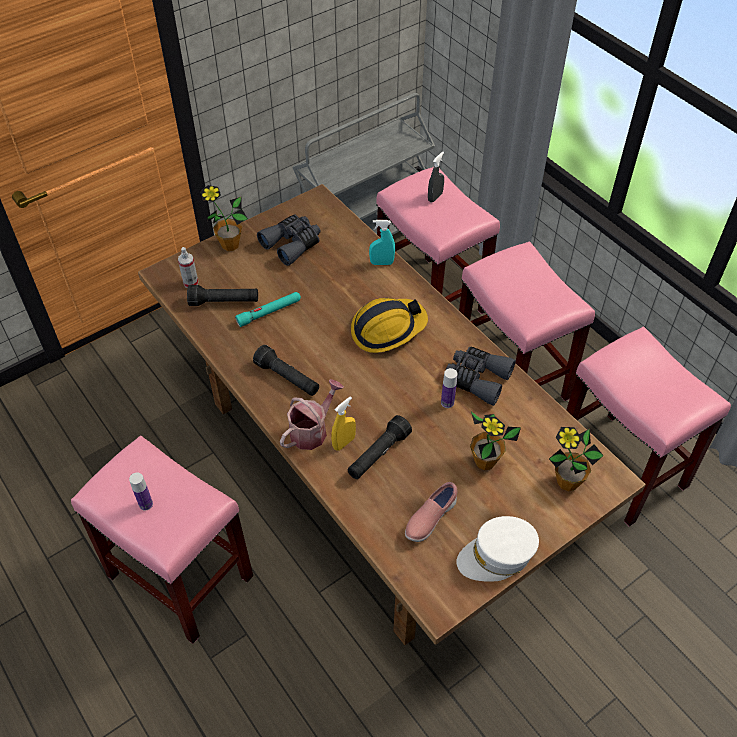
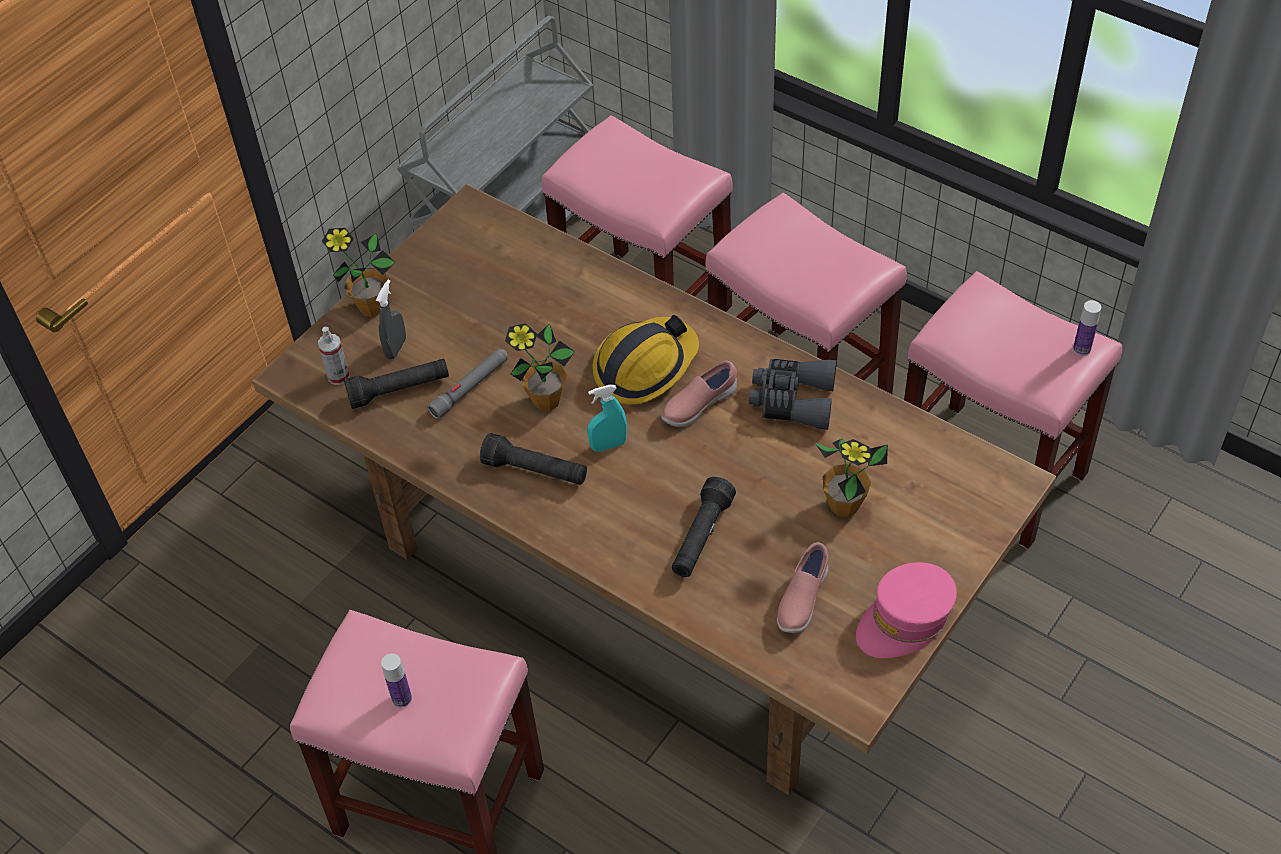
camera: 15 degrees left, 0 degrees up
(269, 312) = (470, 387): turquoise flashlight -> grey flashlight
(292, 244) = (461, 282): grey binoculars -> none
(312, 430) = (599, 531): watering can -> none
(344, 442) = (649, 535): yellow spray bottle -> none
(381, 263) = (599, 276): turquoise spray bottle -> turquoise spray bottle (608, 445)
(412, 364) = (698, 405): none -> pink shoe
(435, 197) = (628, 162): grey spray bottle -> grey spray bottle (396, 348)
(447, 402) = (765, 443): bottle -> bottle (1081, 349)
(497, 556) = (905, 620): white cap -> pink cap
(567, 482) = (958, 501): potted plant -> potted plant (546, 401)

